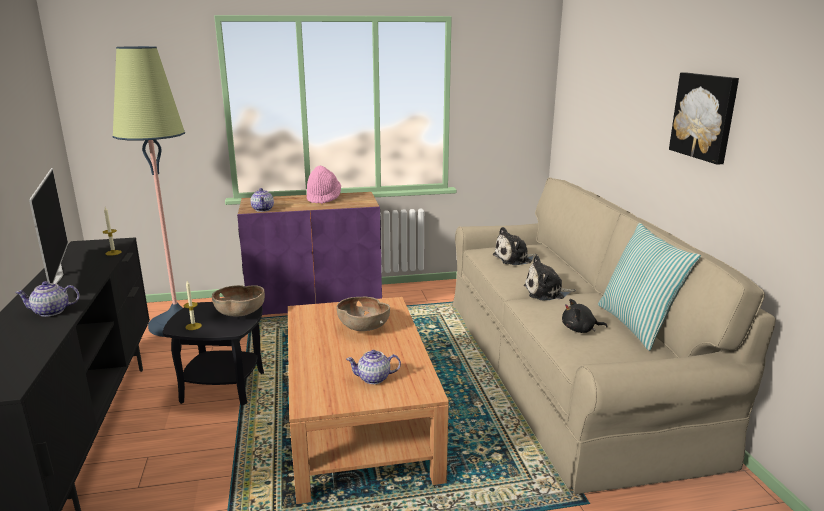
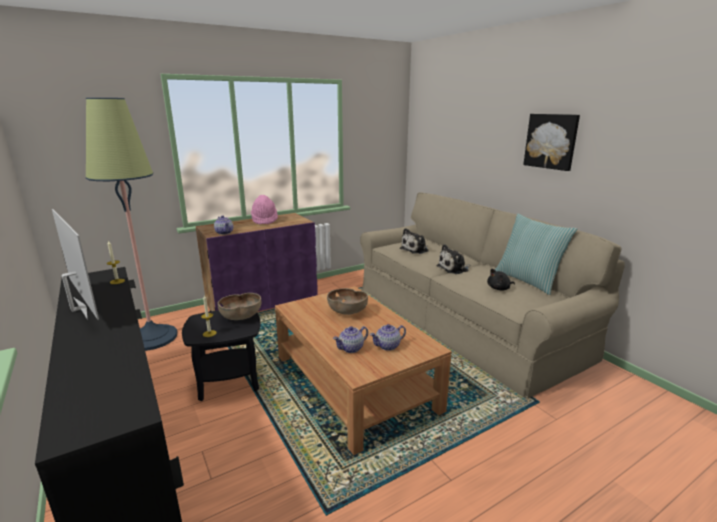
camera: 20 degrees left, 0 degrees up
(52, 311) = (109, 339): teapot -> teapot (351, 348)

